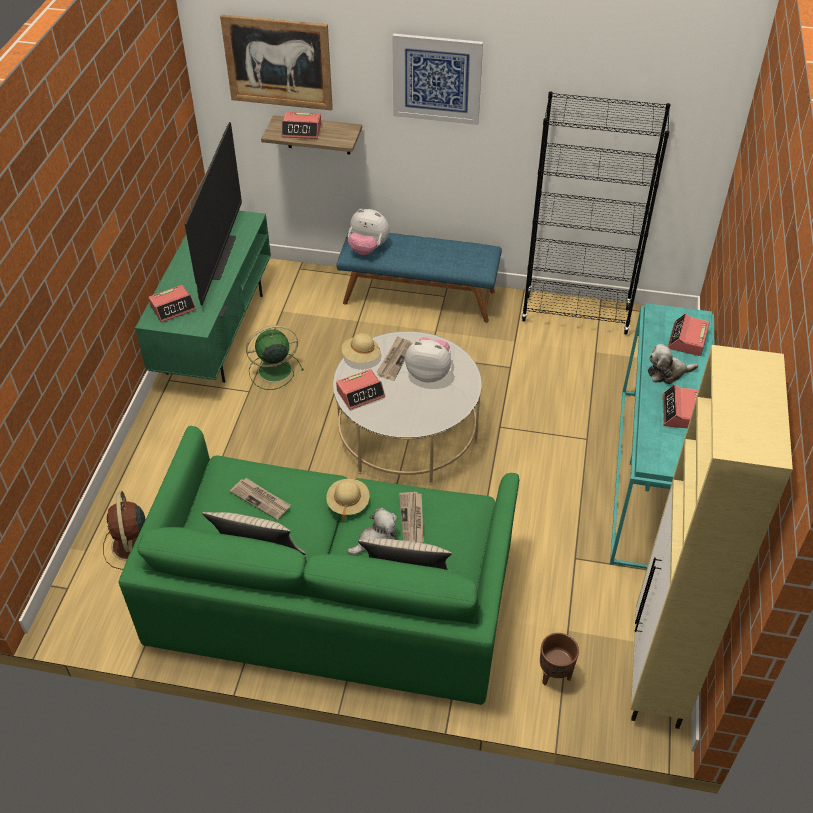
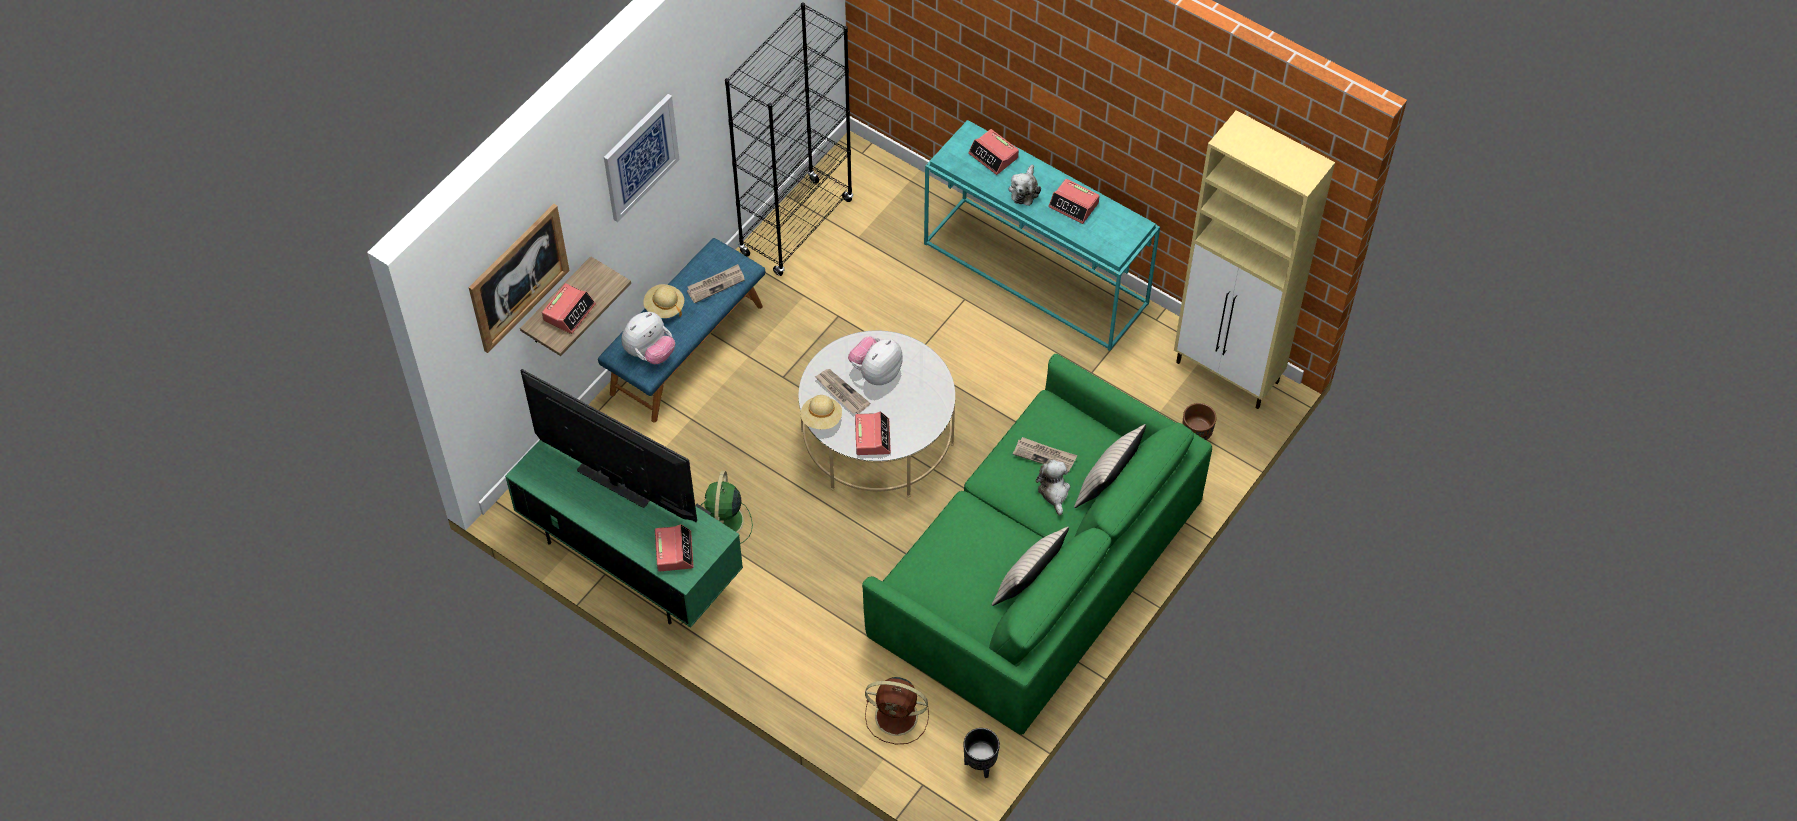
camera: 65 degrees left, 10 degrees up
(101, 624) = (980, 765): none -> black planter
(261, 499) = (963, 562): newspaper -> newspaper (716, 284)
(348, 503) = (997, 498): beige hat -> beige hat (664, 307)

